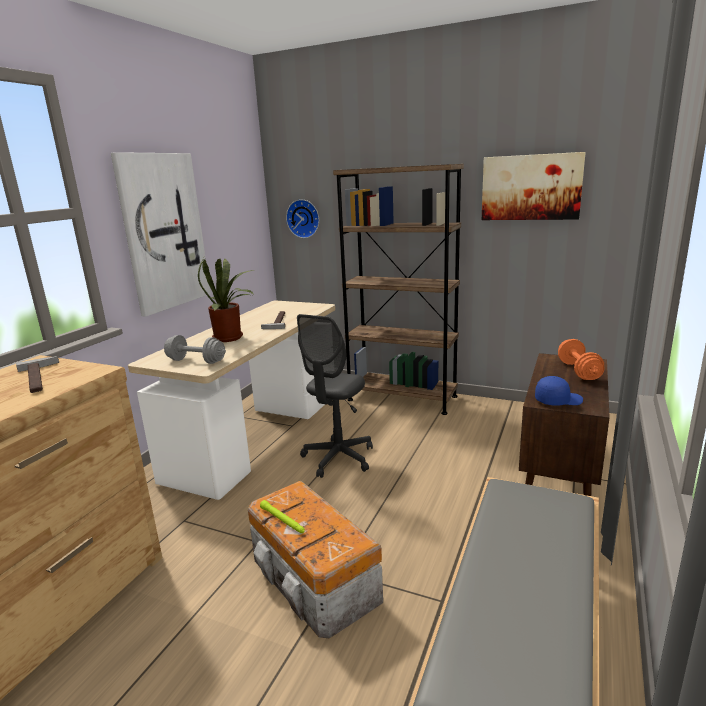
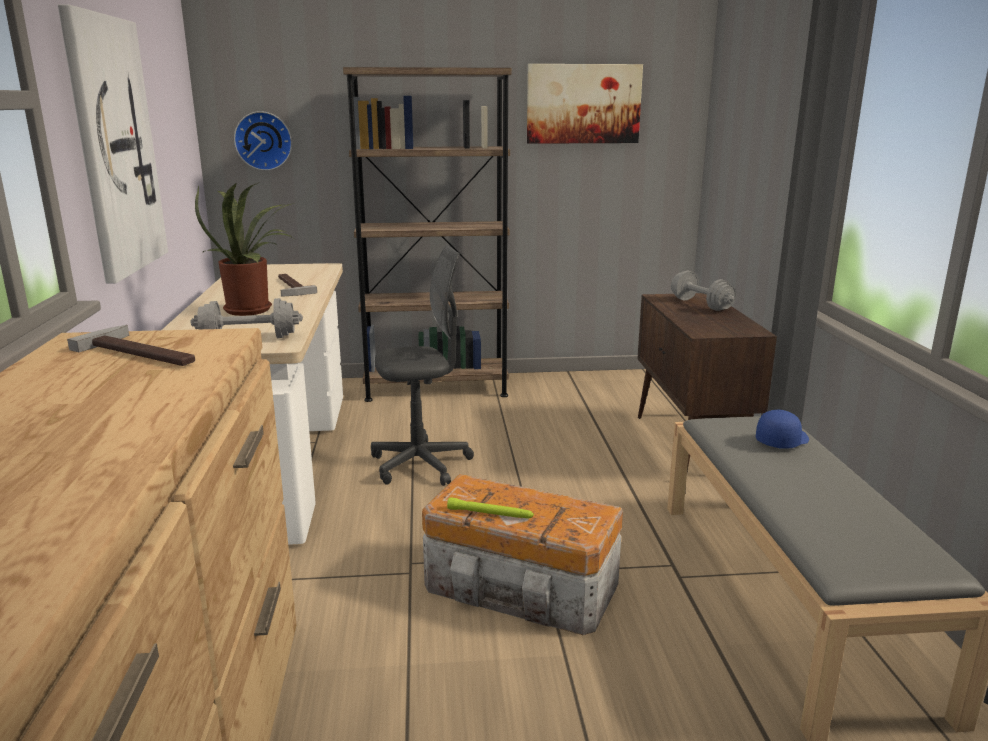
camera: 30 degrees left, 0 degrees up
(338, 458) = (420, 465): grey office chair -> grey office chair turned 105 degrees counterclockwise
(558, 400) = (716, 329): blue cap -> blue cap (781, 440)
(578, 371) = (701, 305): orange dumbbell -> grey dumbbell

